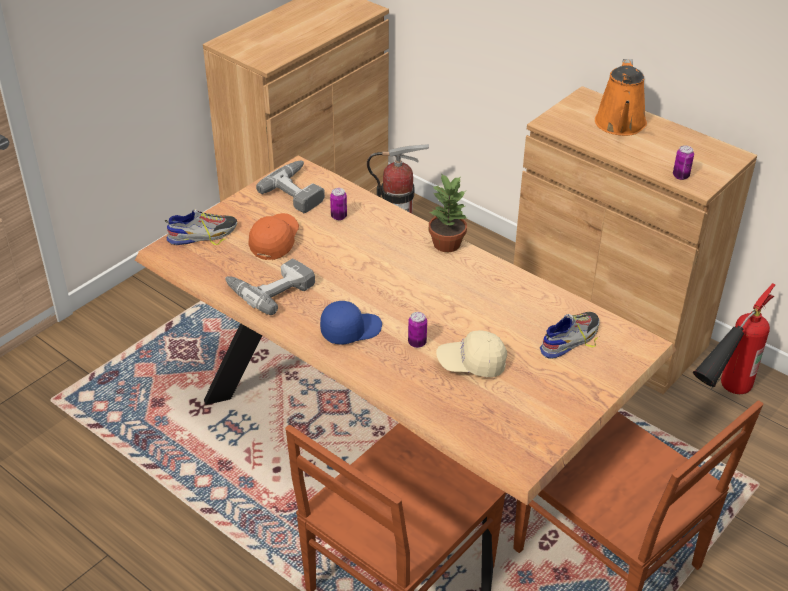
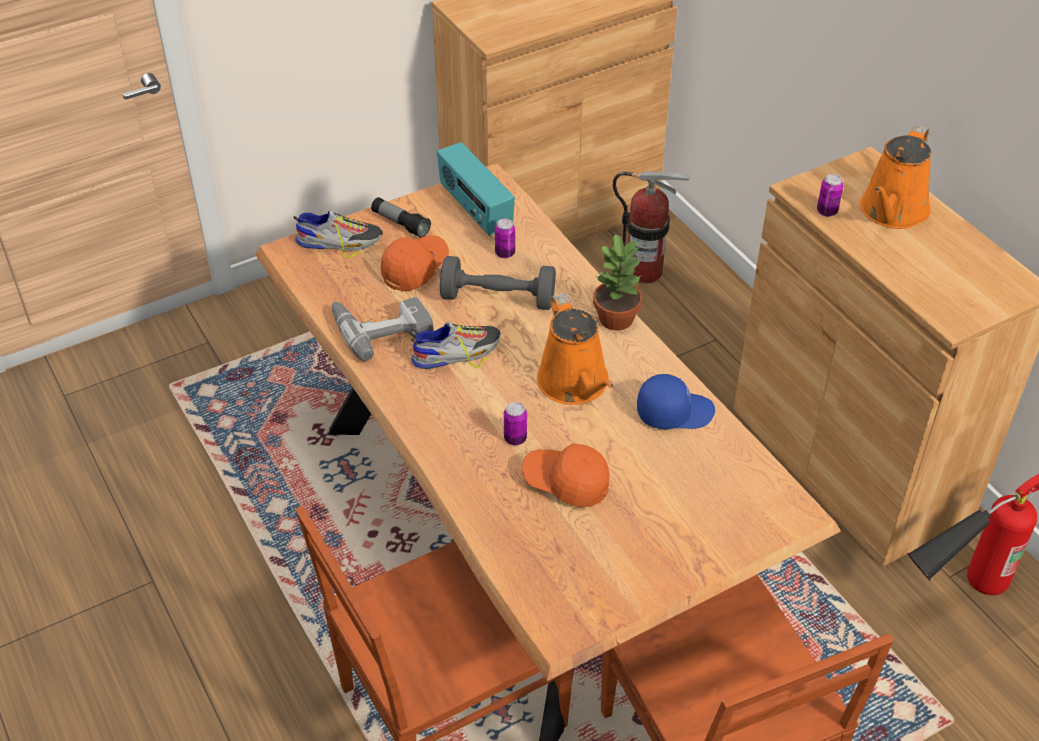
camera: 20 degrees right, 5 degrees up
(245, 212) = (400, 224): none -> flashlight
(299, 191) = (475, 210): power drill -> radio
(350, 330) = (446, 402): blue cap -> blue cap (674, 411)
(351, 249) = (498, 298): none -> grey dumbbell
(441, 295) = (575, 385): none -> orange watering can
(471, 364) = (566, 483): beige cap -> orange cap
(570, 339) = (704, 482): shoe -> shoe (457, 352)
(680, 176) = (934, 301): can -> can (827, 211)

